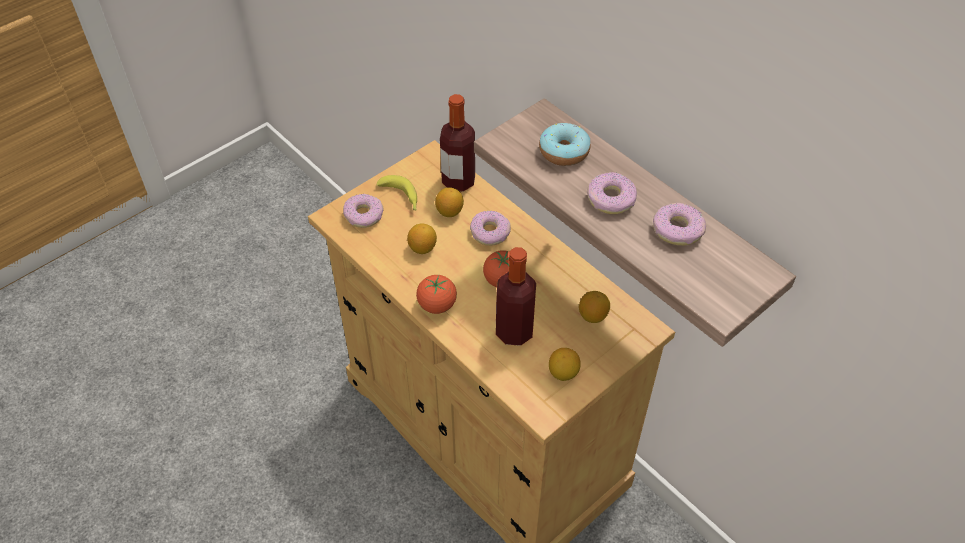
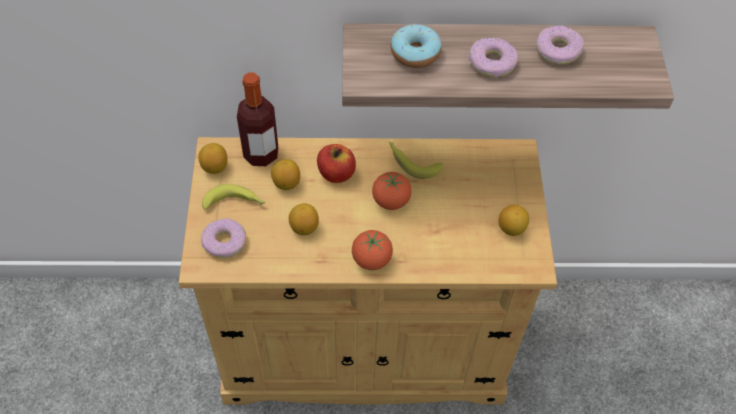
camera: 50 degrees left, 5 degrees up
(490, 232) = (336, 173): donut -> apple
(514, 331) = (446, 229): bottle -> none
(553, 268) = (412, 162): none -> banana
(593, 316) = (478, 173): lemon -> lemon (215, 167)

